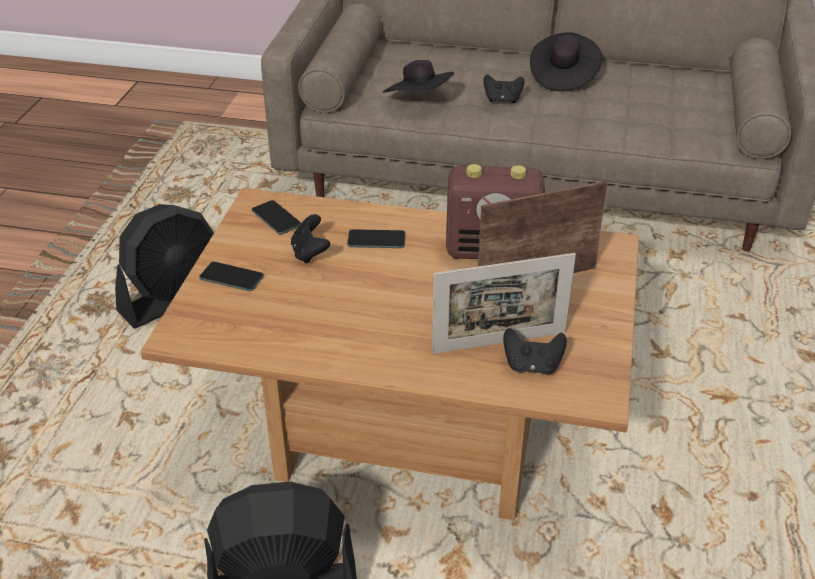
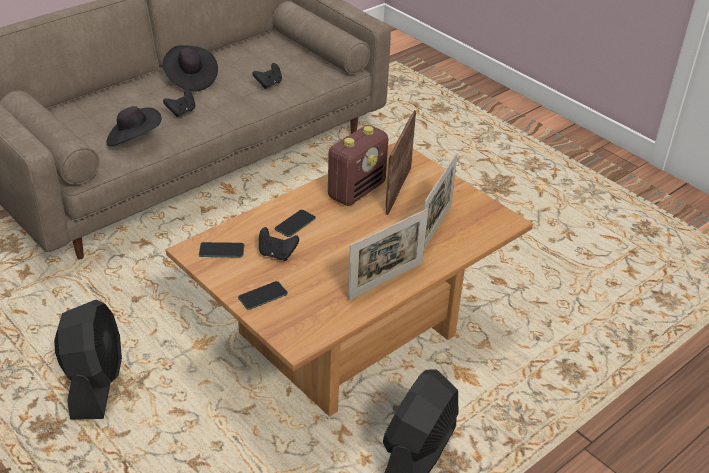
camera: 55 degrees left, 0 degrees up
(351, 349) = (386, 281): none -> picture frame
(532, 366) = (464, 228): black game controller -> black game controller (269, 84)

